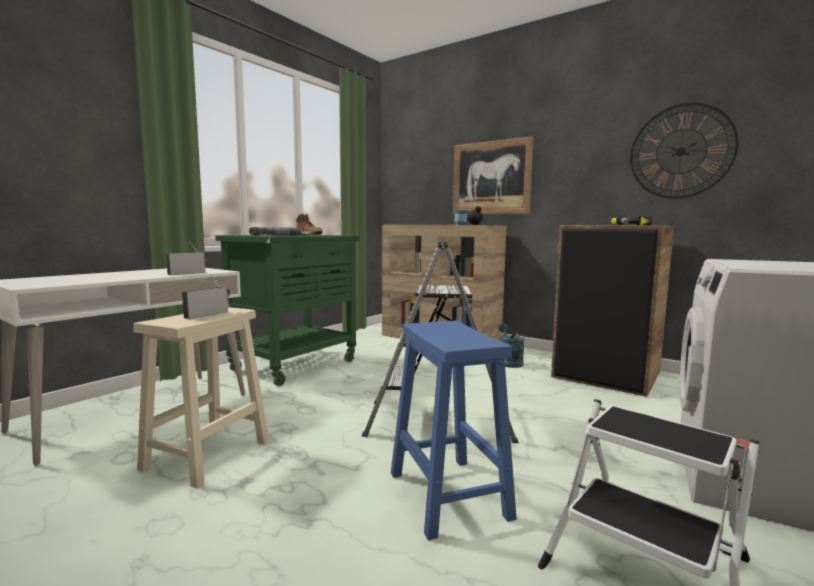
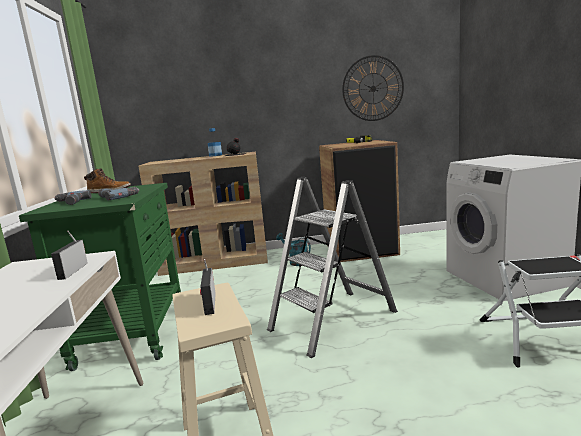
camera: 40 degrees left, 5 degrees up
(449, 496) = (427, 360): blue stool -> none
(491, 178) = (233, 111): picture -> none

